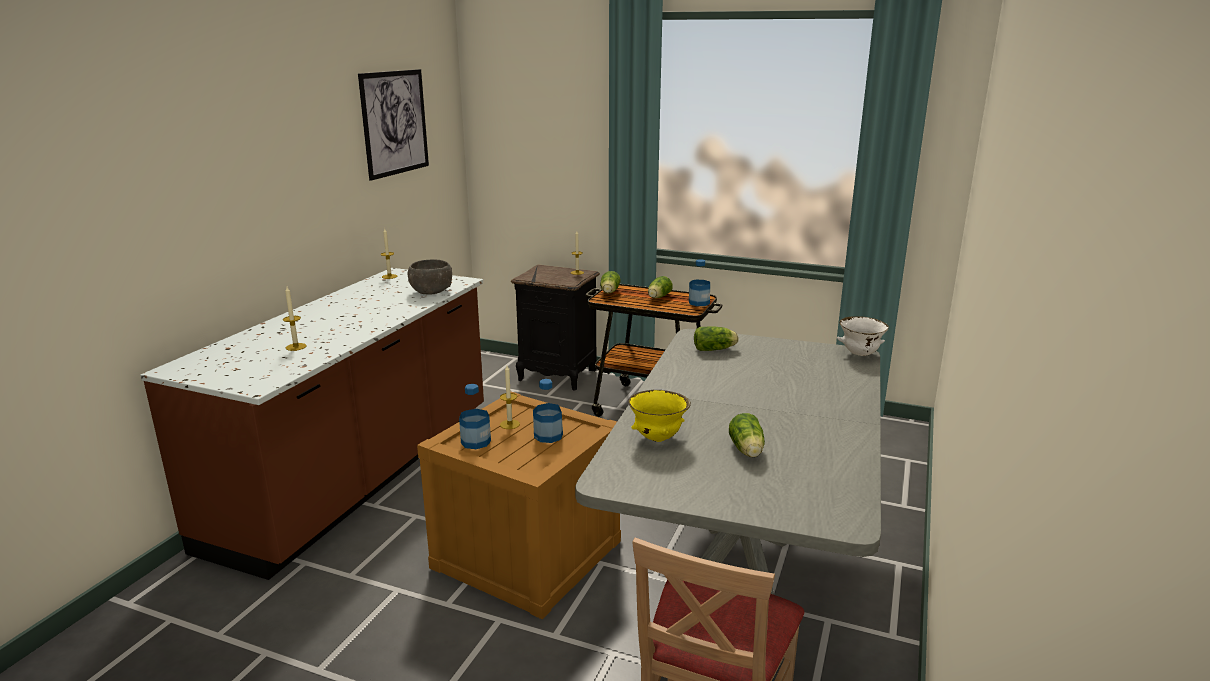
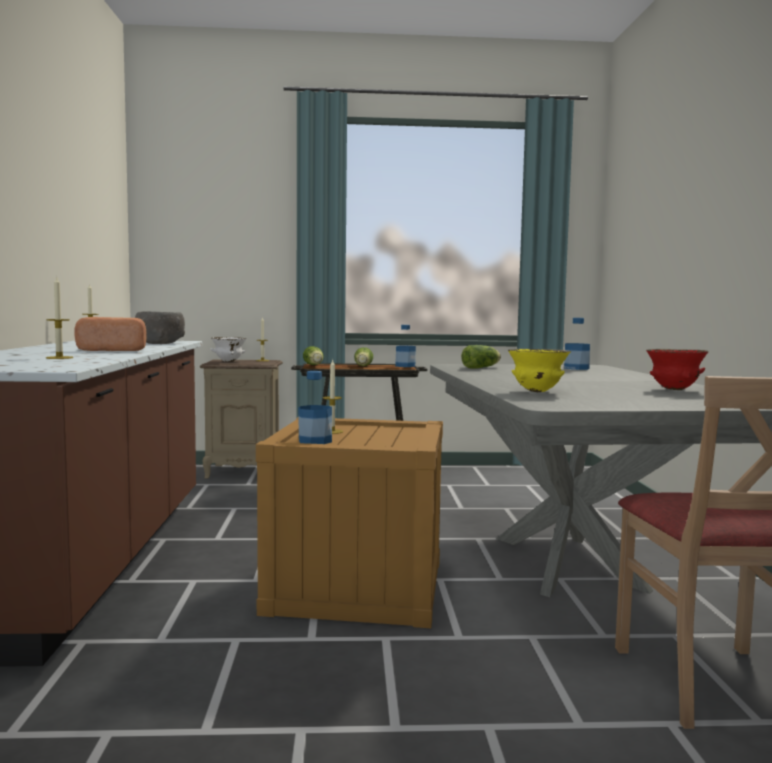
camera: 25 degrees left, 15 degrees down
(364, 320) = (114, 350): none -> bread
(395, 123) = (86, 187): picture -> none
(548, 436) = (384, 433): bottle -> bottle (576, 368)
(557, 376) = (243, 472): black nightstand -> beige nightstand
(747, 451) = (622, 391): lettuce -> none
(814, 454) = (674, 389): none -> red bowl
(859, 354) = (595, 366): white bowl -> white bowl (228, 361)

